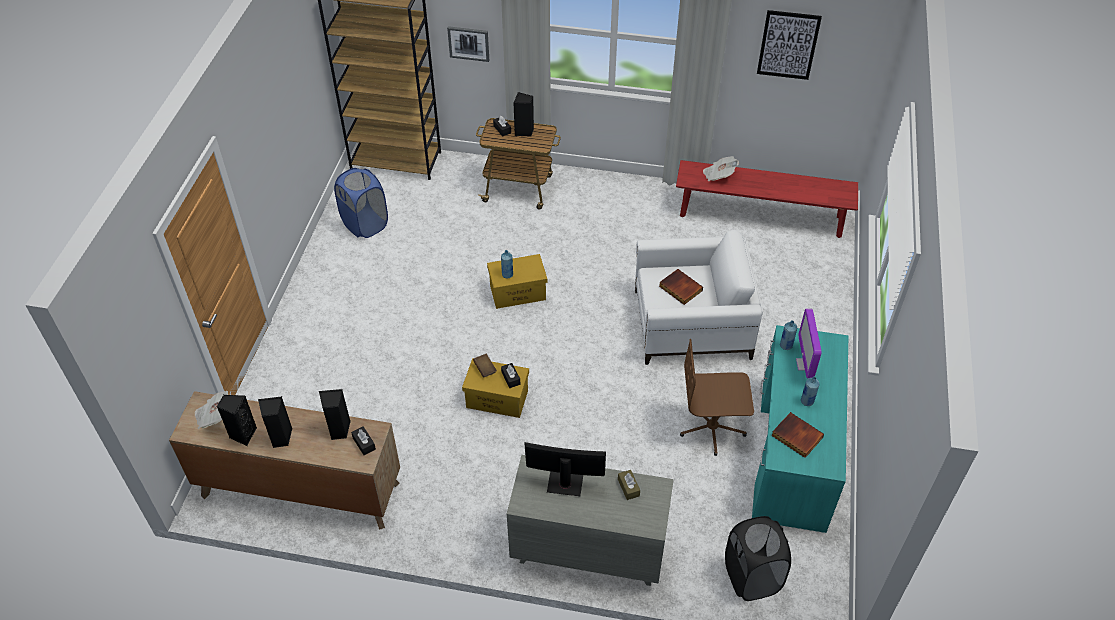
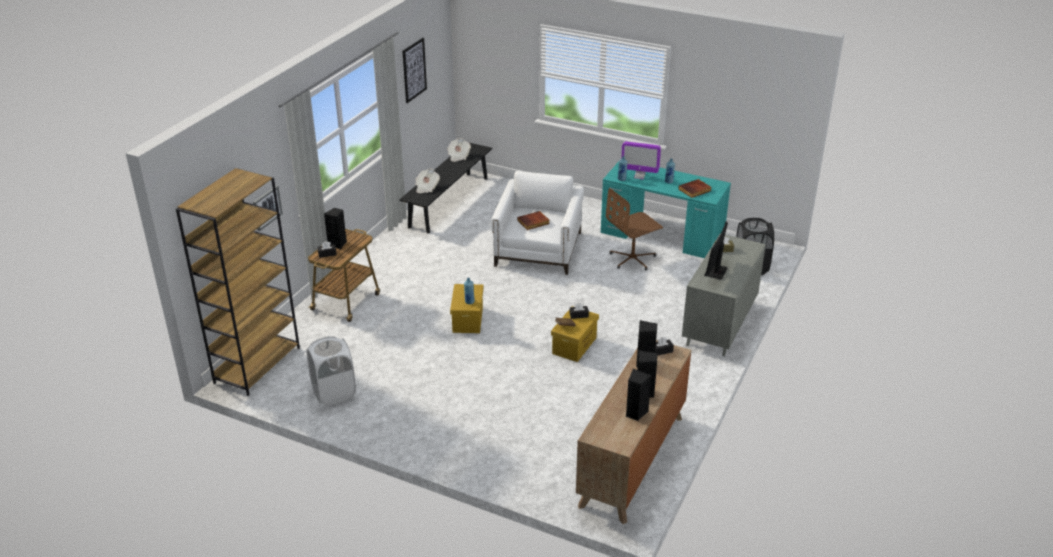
camera: 75 degrees left, 15 degrees down
(215, 416) = (611, 428): newspaper -> newspaper (458, 156)
(365, 224) = (334, 393): blue laundry basket -> white laundry basket
(712, 427) = (633, 259): brown office chair -> brown office chair turned 45 degrees clockwise
(760, 216) = (449, 202): red bench -> black bench

